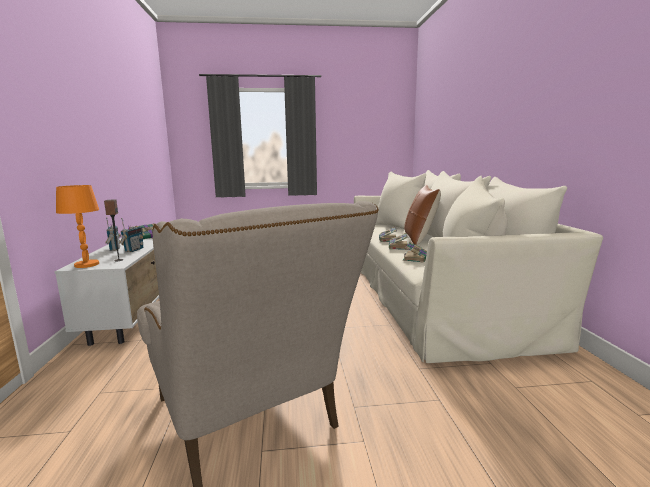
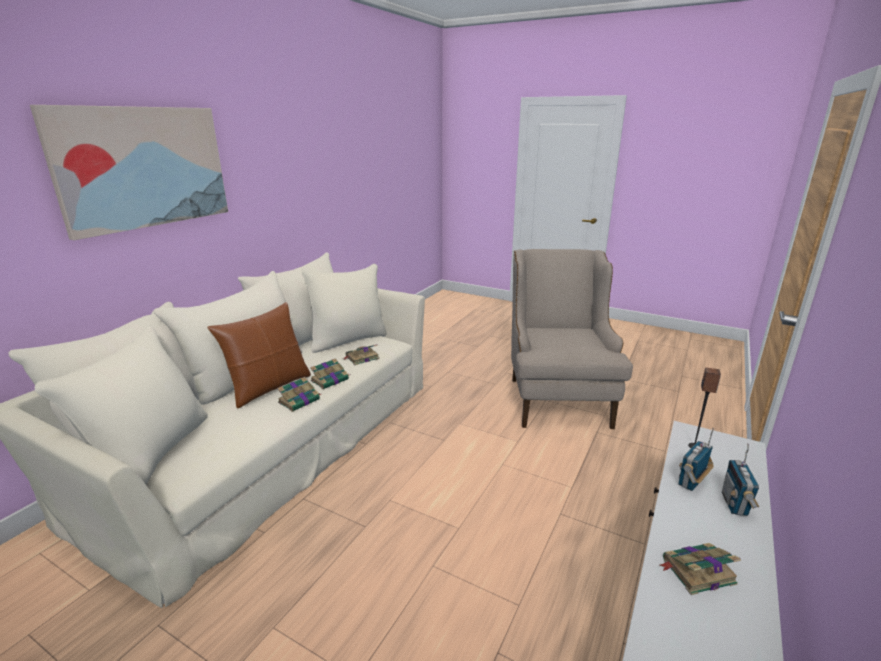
camera: 145 degrees left, 10 degrees up
(86, 264) = (733, 447): orange table lamp -> none
(501, 89) = (143, 167): none -> picture

